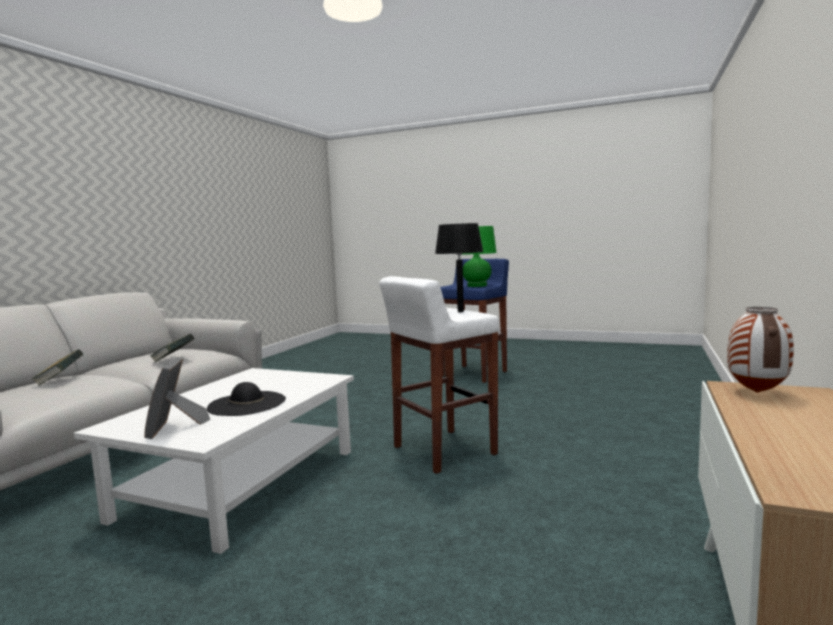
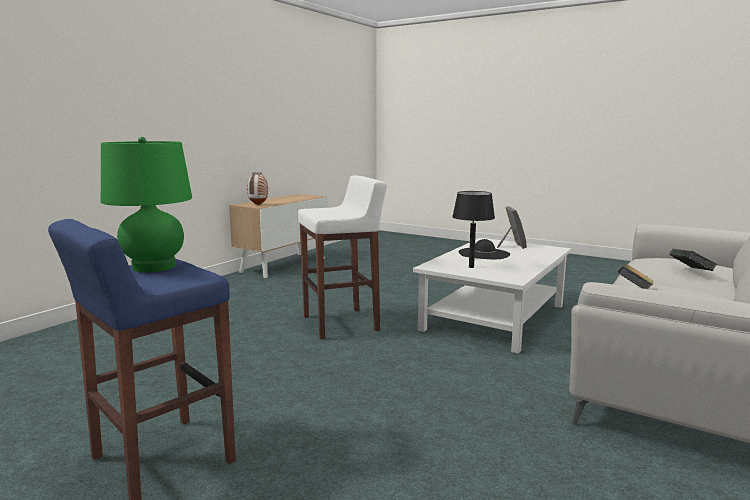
camera: 170 degrees left, 5 degrees up
(460, 311) = (320, 211): black table lamp -> black table lamp (471, 267)

